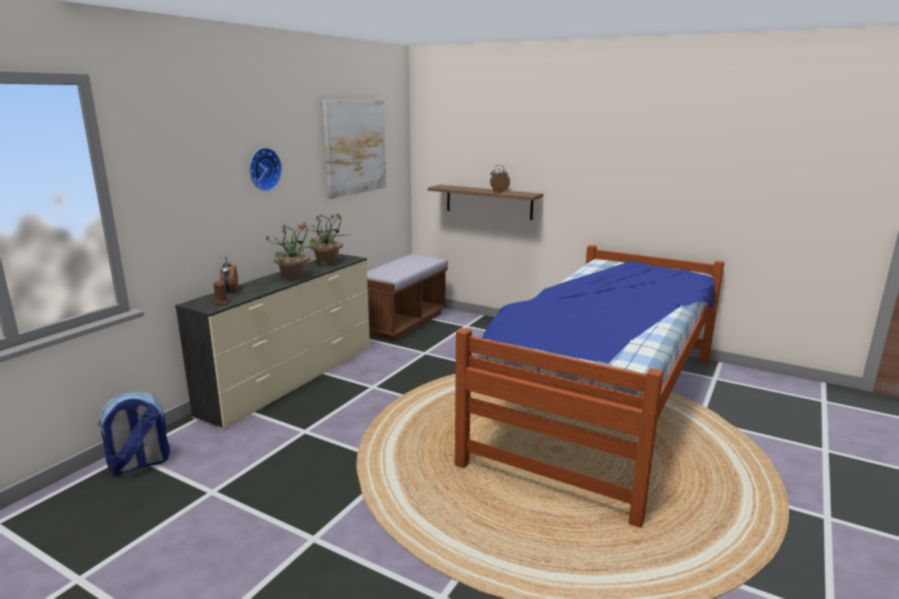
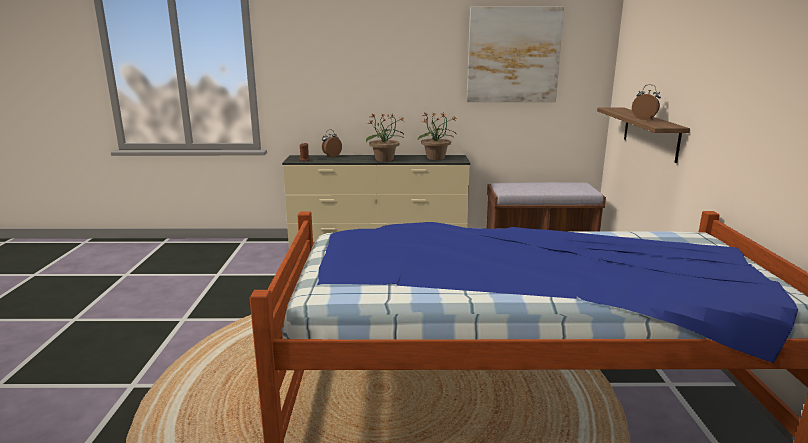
camera: 60 degrees right, 0 degrees up
(139, 464) = (234, 247): backpack -> none
(263, 169) = (389, 66): wall clock -> none

